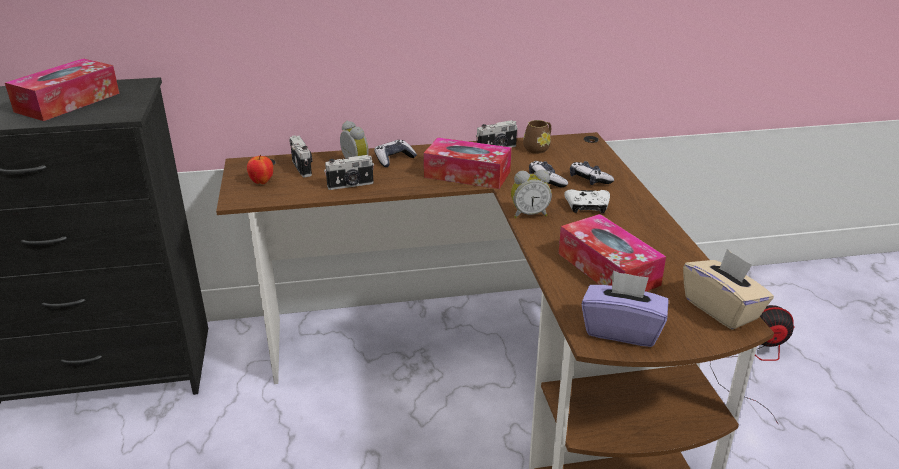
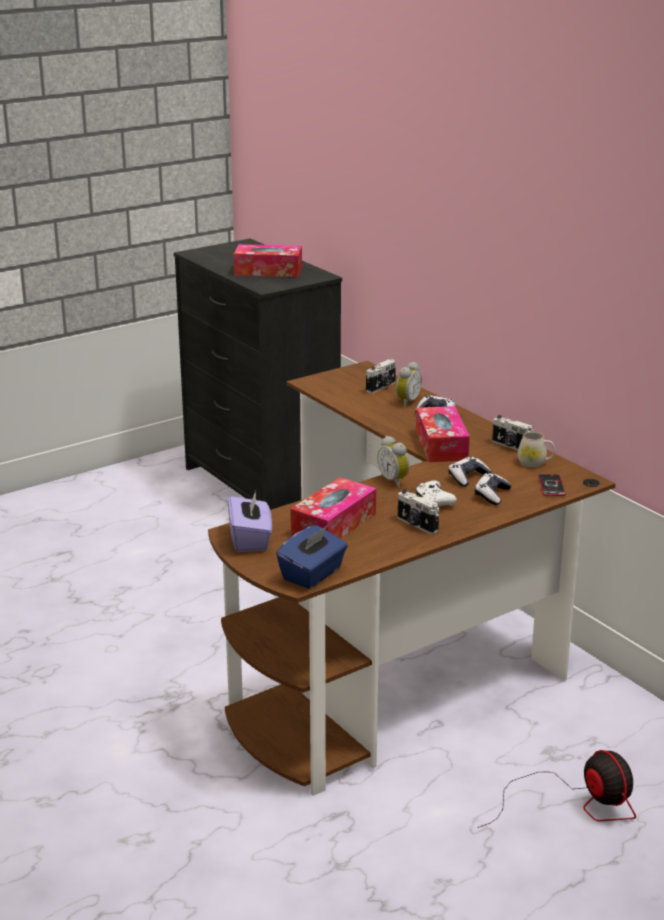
camera: 65 degrees right, 5 degrees down
(262, 182) = (342, 381): apple -> none
(350, 185) = (371, 409): camera -> camera (416, 525)
(538, 148) = (535, 463): brown mug -> white mug
(587, 154) = (551, 486): none -> phone
(722, 309) = (313, 574): beige tissue box -> blue tissue box

